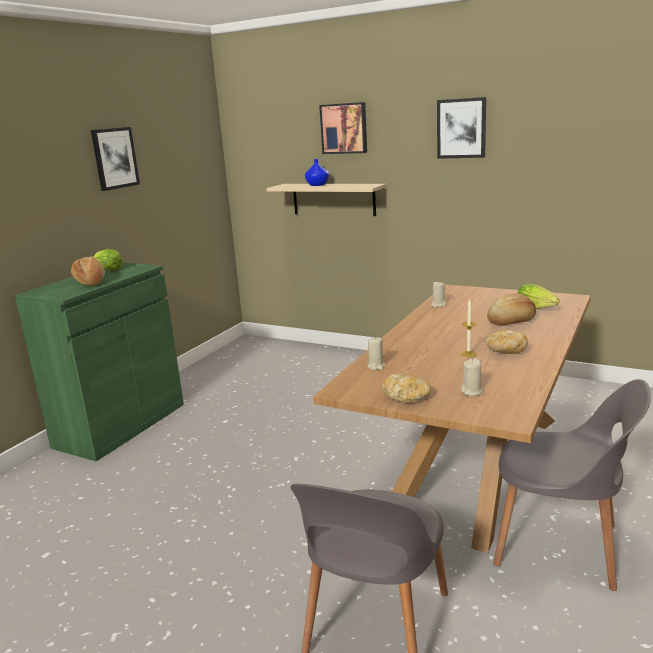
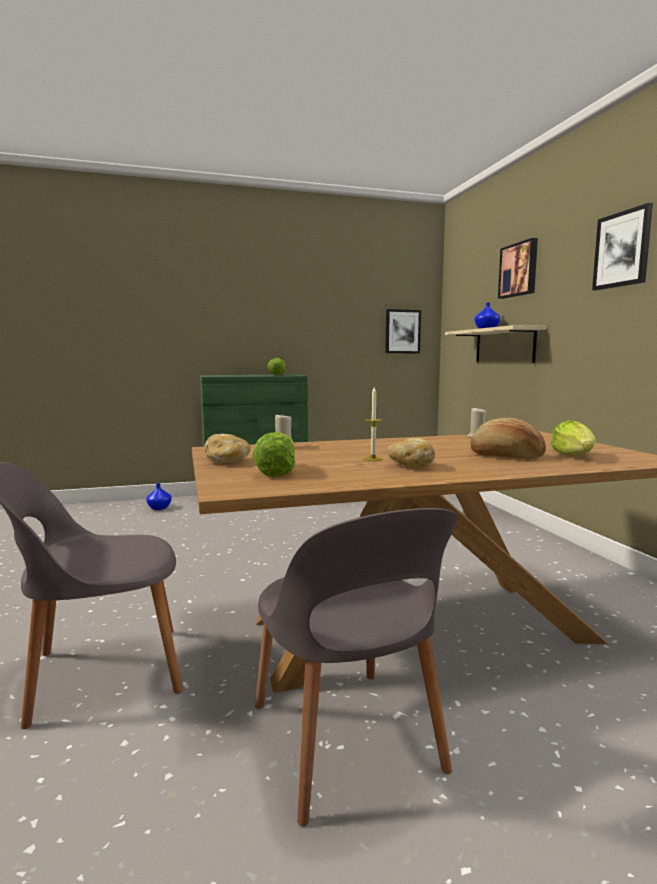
camera: 45 degrees right, 10 degrees down
(34, 488) = (160, 508): none -> blue vase
(91, 282) = (246, 375): bread -> none
(114, 158) = (313, 294): picture -> picture (402, 331)
(472, 391) = (277, 472): beige candle -> lettuce

